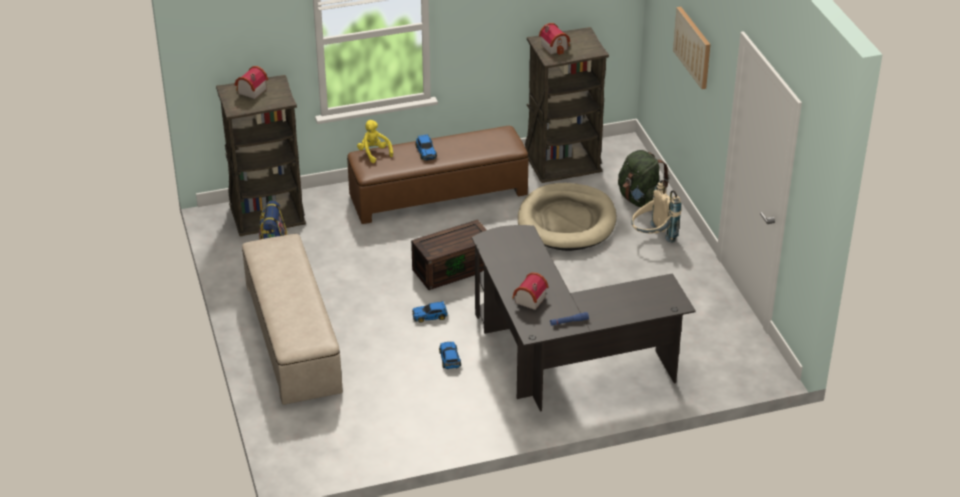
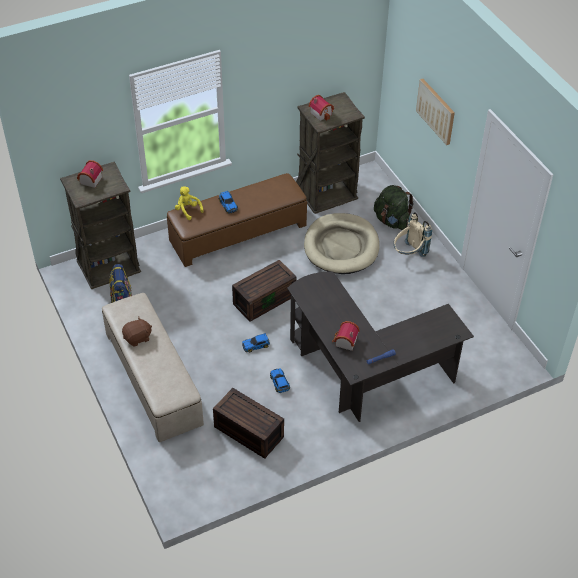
camera: 10 degrees left, 10 degrees up
(277, 279) = (138, 338): none -> brown plush toy
(395, 406) = (247, 432): none -> brown storage box

